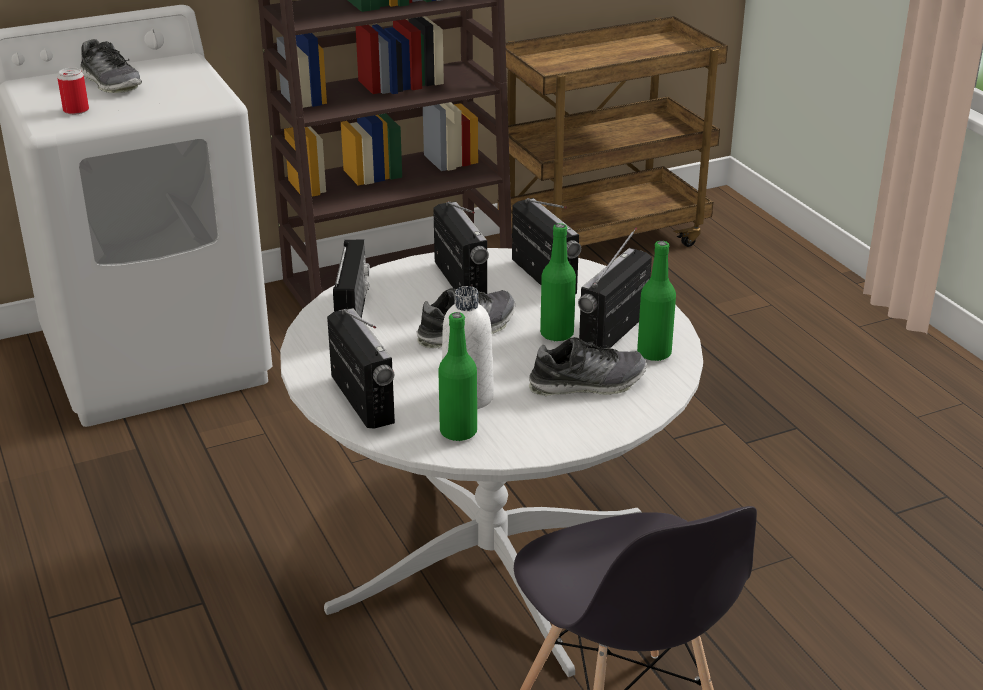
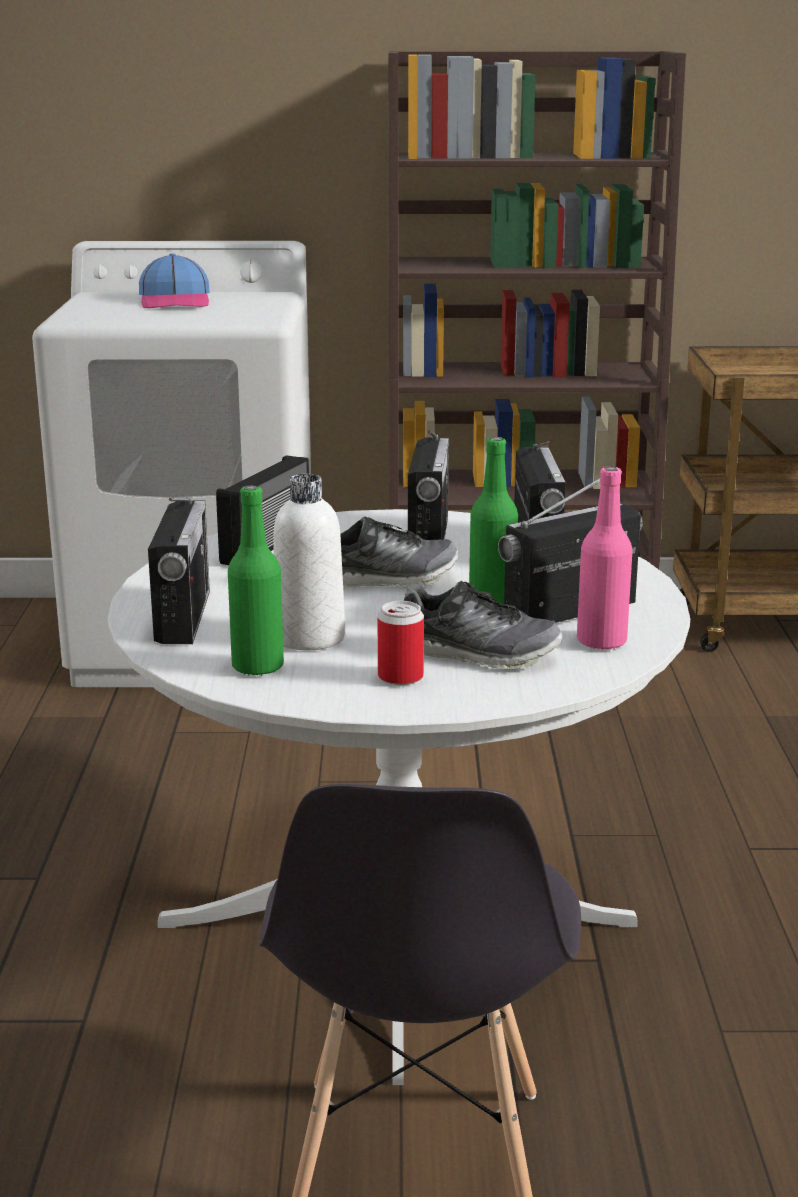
camera: 25 degrees right, 10 degrees down
(76, 110) = (111, 314): can -> can (400, 677)
(111, 83) = (175, 301): shoe -> cap
(654, 353) = (601, 642): green bottle -> pink bottle

